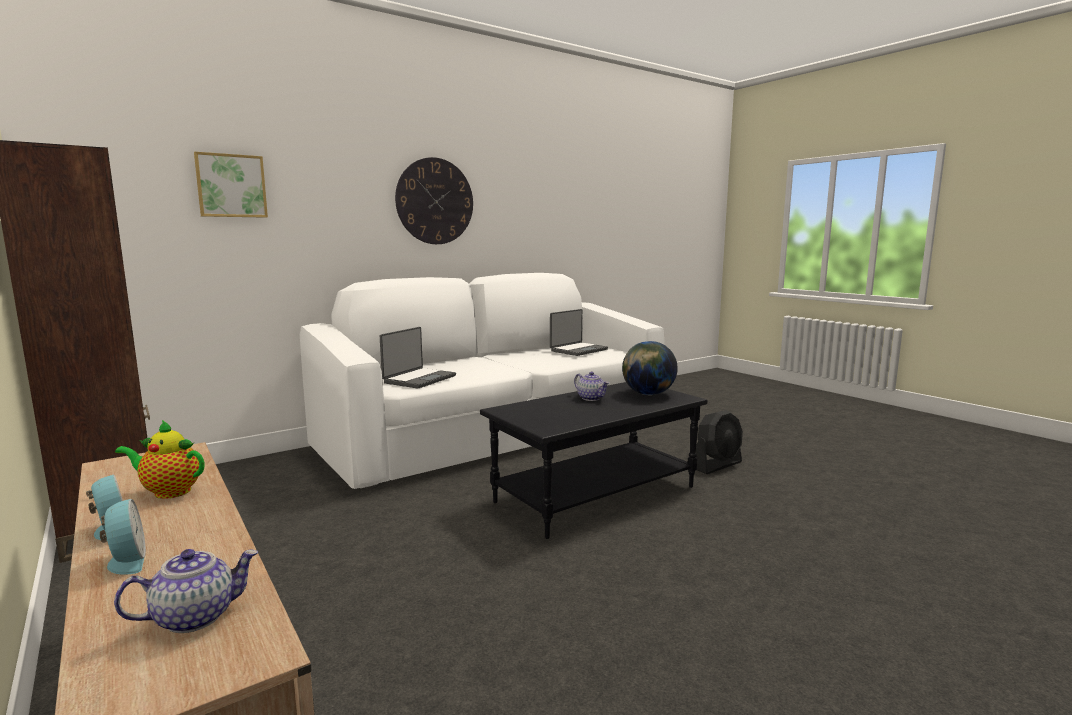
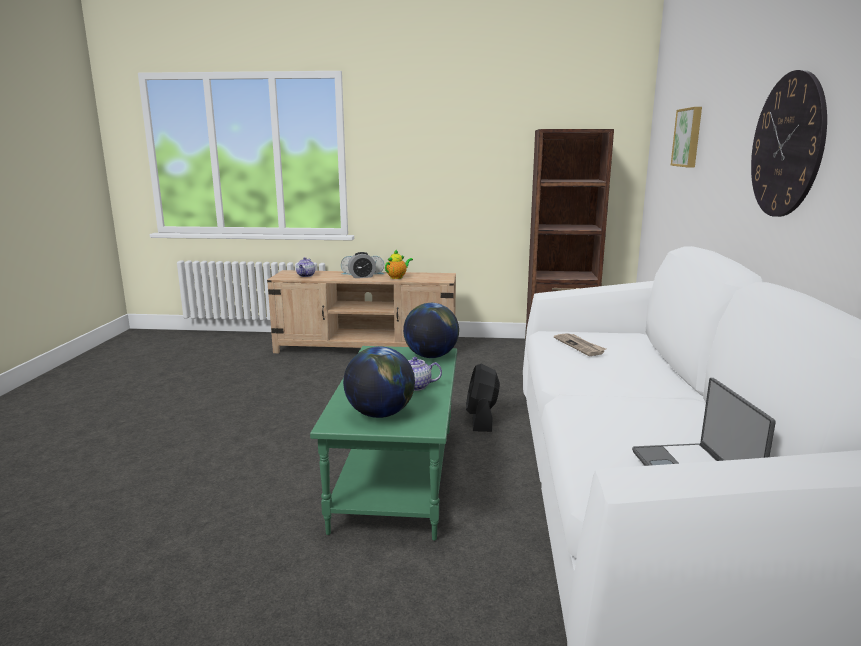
camera: 130 degrees right, 5 degrees up
(177, 528) = (362, 276): none -> alarm clock
(418, 379) = (580, 346): laptop -> newspaper
(520, 409) = (431, 356): none -> globe
(595, 493) = (398, 476): black coffee table -> green coffee table
(716, 465) = (336, 599): black fan -> black fan (481, 419)

